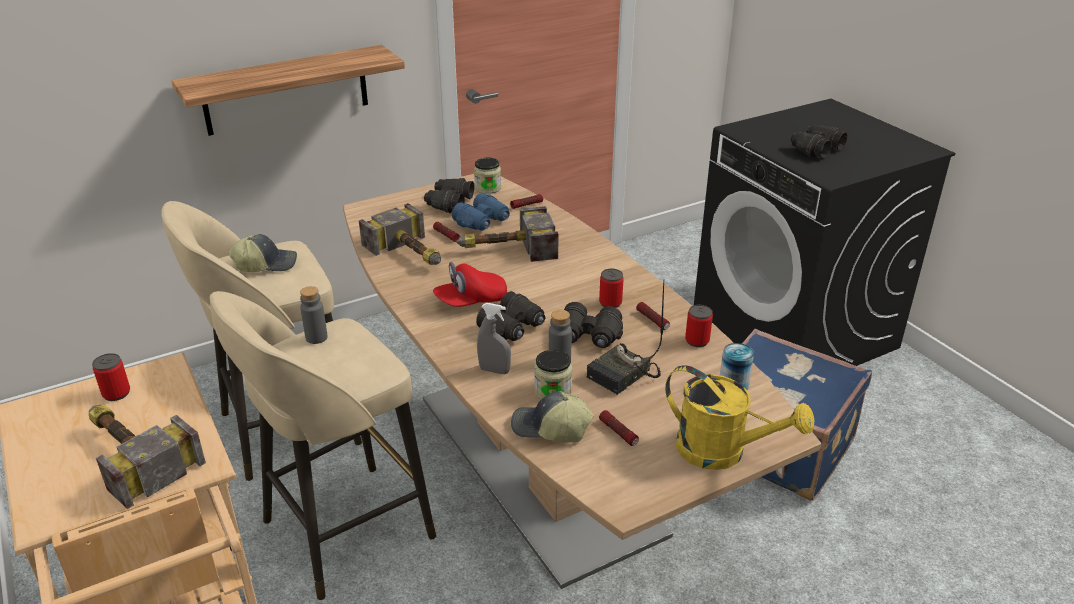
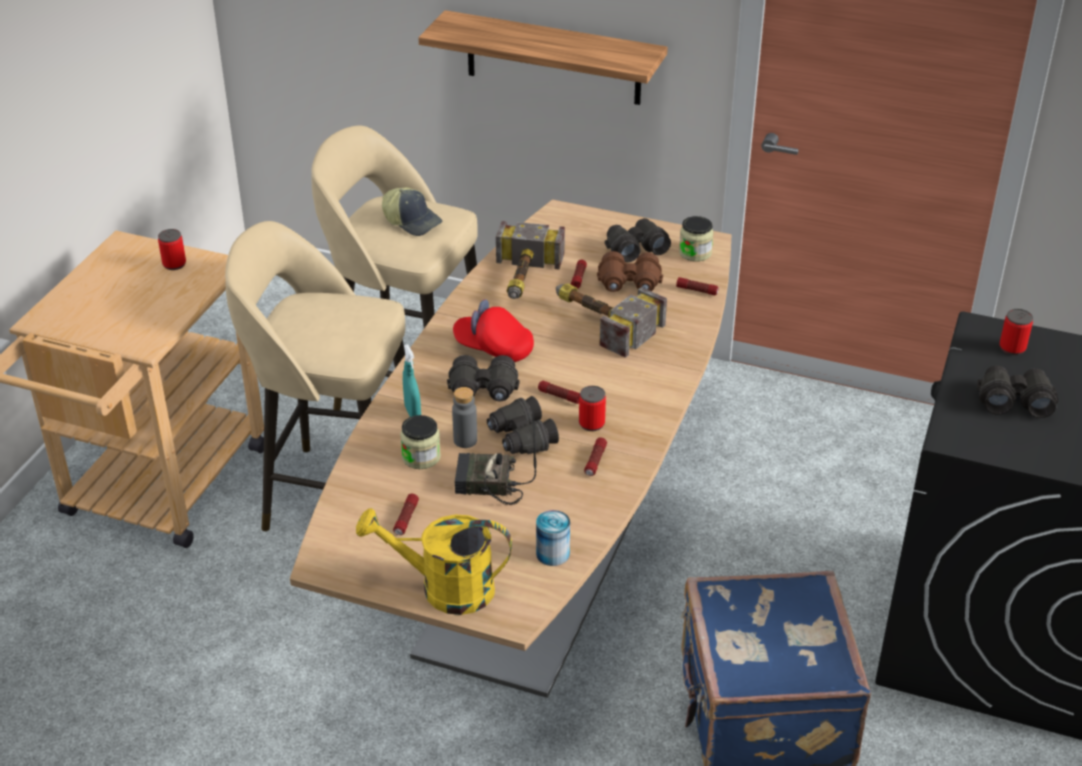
camera: 50 degrees right, 5 degrees up
(131, 453) = (124, 310): hammer -> none
(316, 337) = (349, 305): grey bottle -> none
(483, 222) = (629, 284): blue binoculars -> brown binoculars
(494, 370) = (412, 413): grey spray bottle -> turquoise spray bottle
(550, 429) = (370, 481): cap -> none
(563, 301) = (559, 396): none -> flashlight
(697, 341) = (595, 503): can -> can (1012, 348)
(722, 452) = (444, 589): yellow watering can -> yellow watering can turned 105 degrees clockwise

